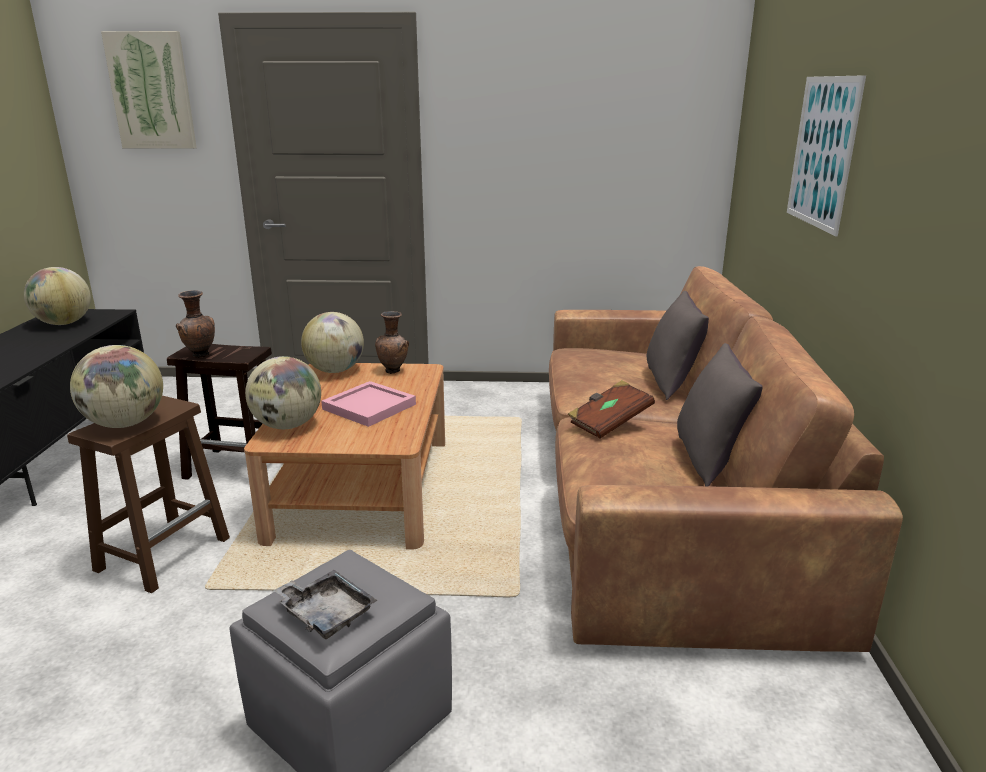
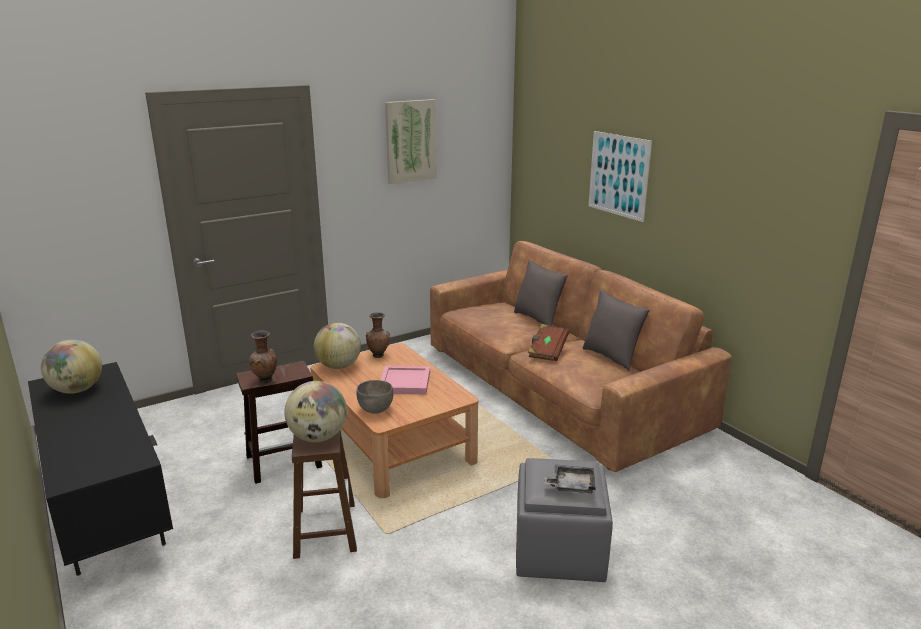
camera: 35 degrees left, 0 degrees up
(151, 91) = (80, 163): picture -> picture (410, 141)
(287, 426) = (376, 410): globe -> grey bowl

